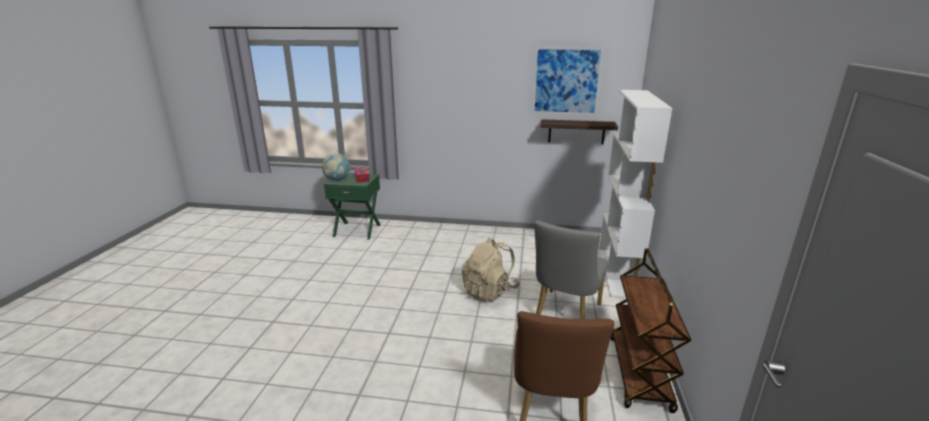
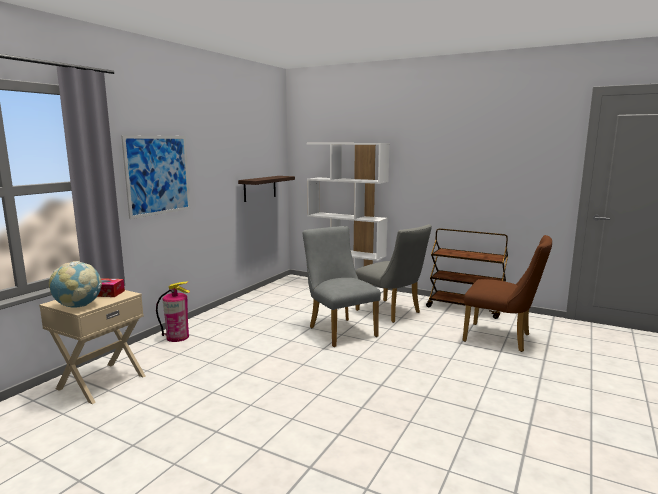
camera: 70 degrees left, 10 degrees down
(357, 230) = (101, 382): green nightstand -> beige nightstand
(429, 230) = (178, 337): none -> fire extinguisher
(489, 291) = (339, 330): beige backpack -> grey chair
(566, 81) = (250, 142): picture -> picture (158, 175)

